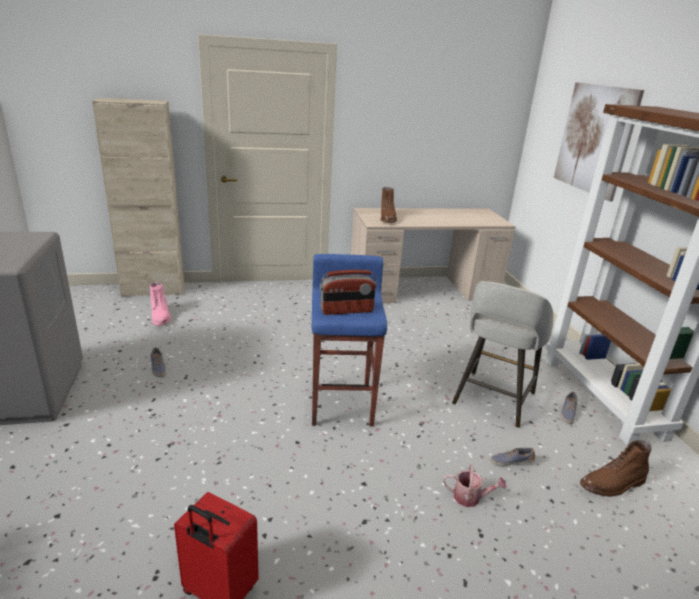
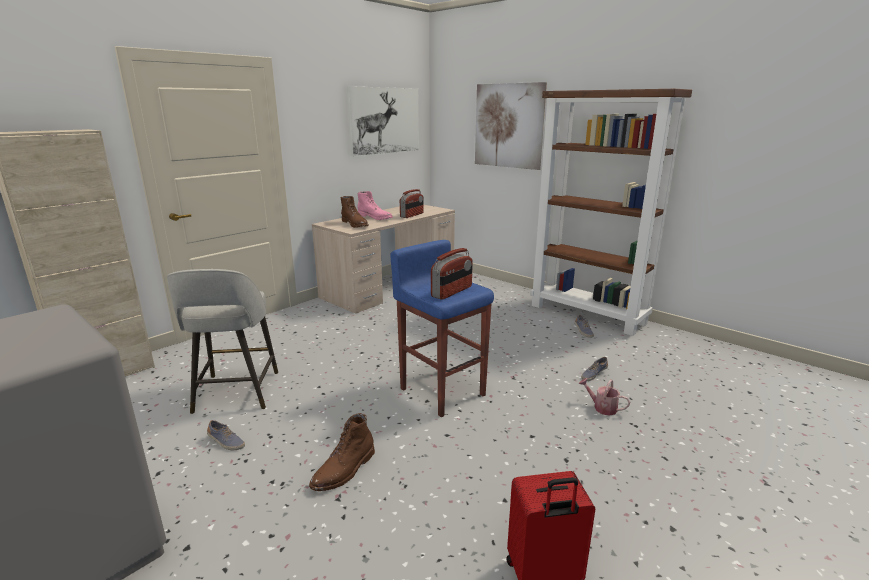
camera: 35 degrees left, 5 degrees down
(161, 316) = (158, 396): pink boot -> pink boot (375, 217)
(458, 221) = (412, 215): none -> radio
(463, 113) = (384, 120): none -> picture
(470, 497) = (602, 407): watering can -> watering can turned 120 degrees counterclockwise
(493, 399) = (534, 342): grey stool -> grey stool (236, 393)
(612, 484) = (654, 360): brown boot -> brown boot (344, 470)

